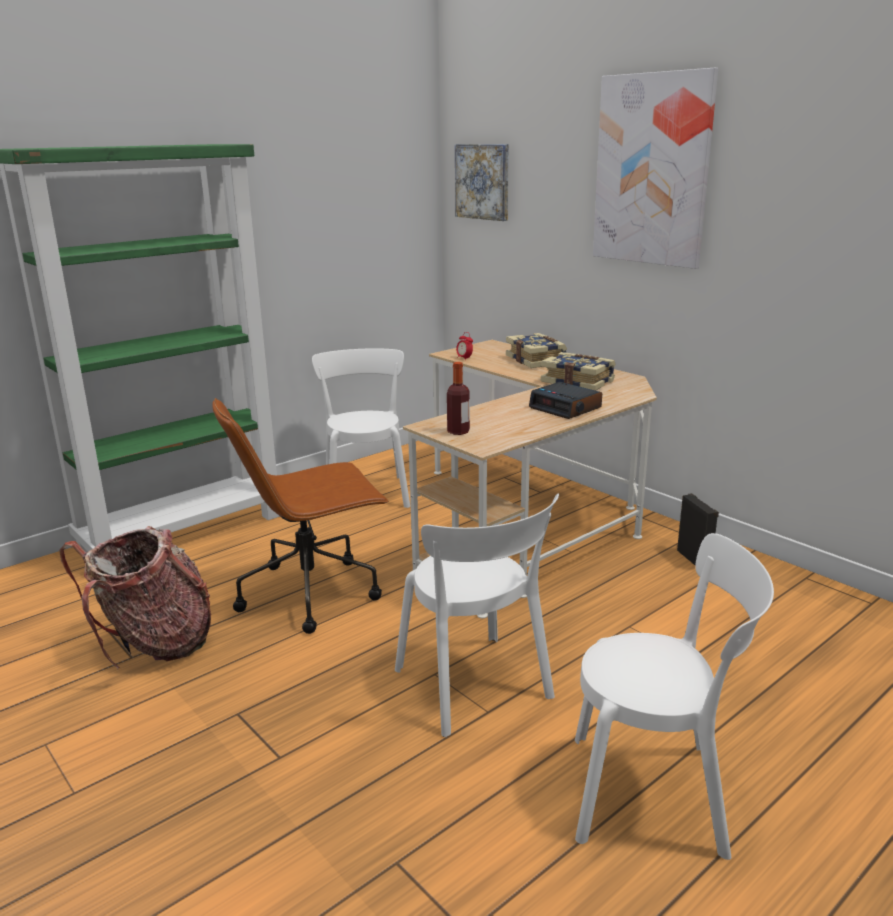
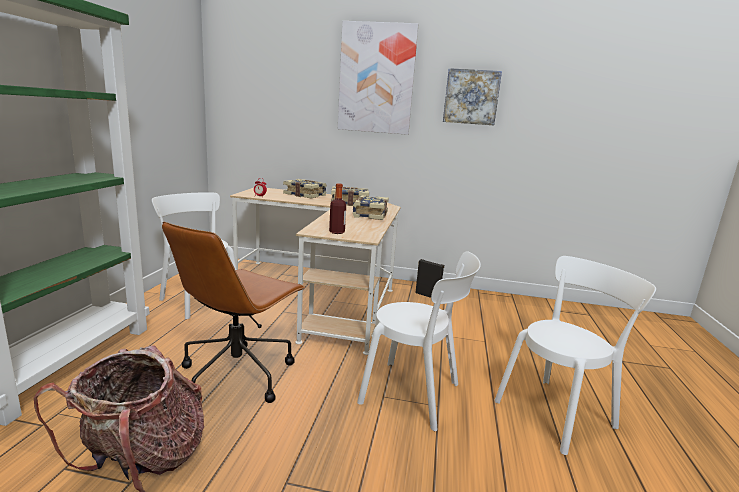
camera: 40 degrees left, 5 degrees down
(483, 181) = (244, 82): picture -> picture (471, 97)
(566, 408) = (369, 215): alarm clock -> book

